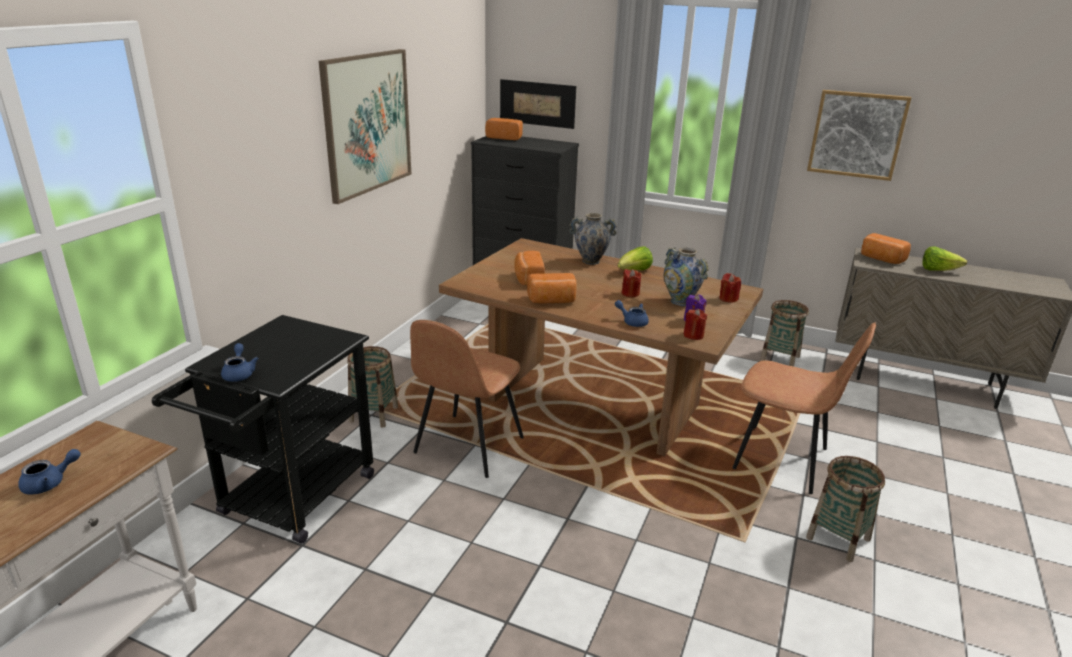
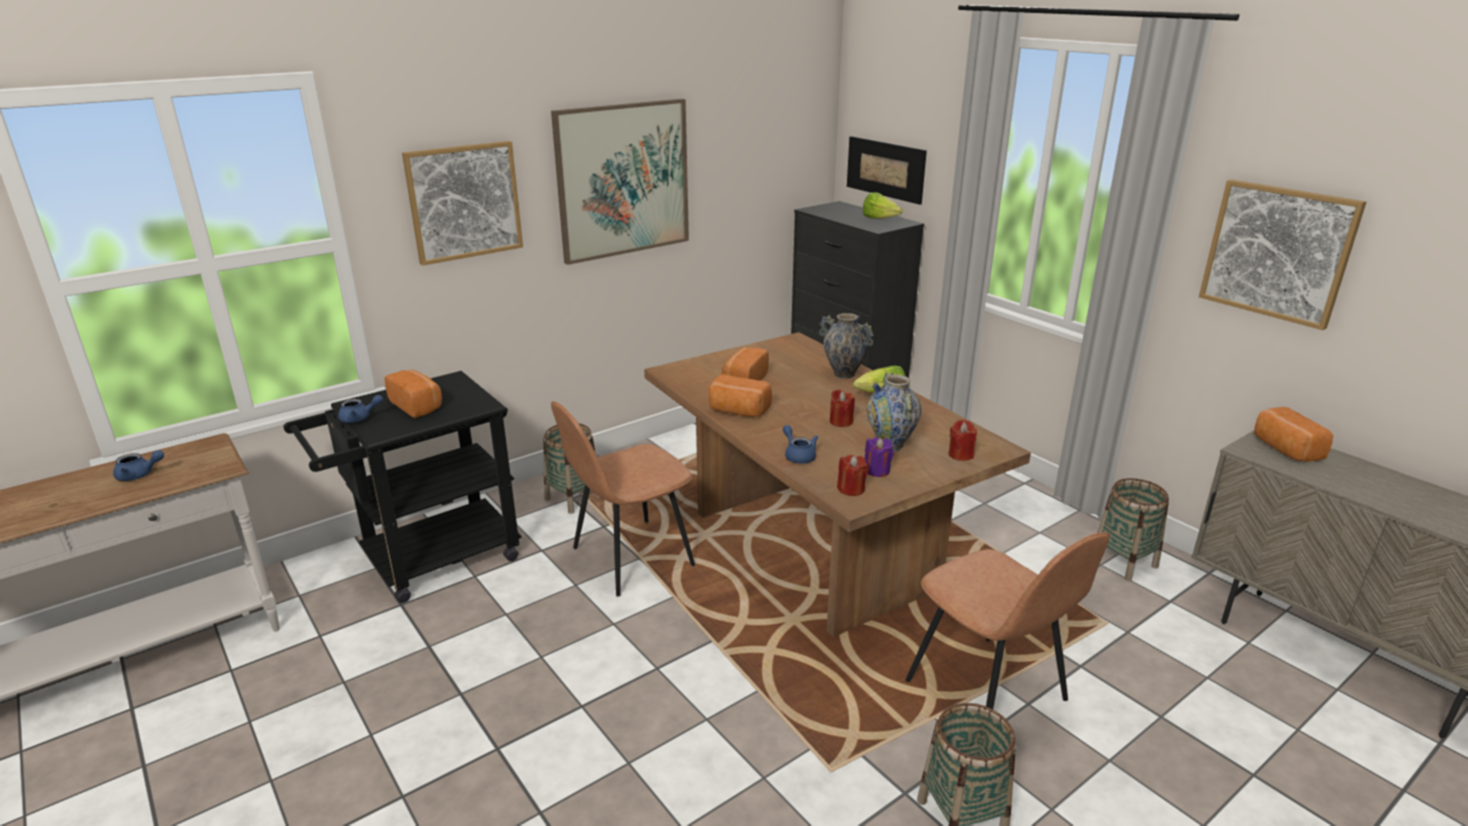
camera: 30 degrees right, 0 degrees up
(239, 373) = (360, 418): blue teapot -> blue teapot turned 60 degrees clockwise
(261, 151) = (464, 201): none -> picture
(505, 137) = (842, 208): bread -> bread (417, 405)
(938, 270) = (1368, 486): lettuce -> lettuce (880, 219)

